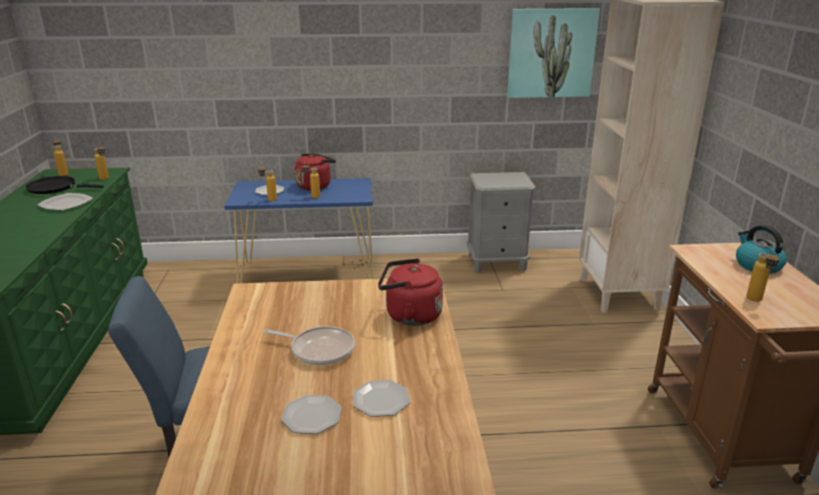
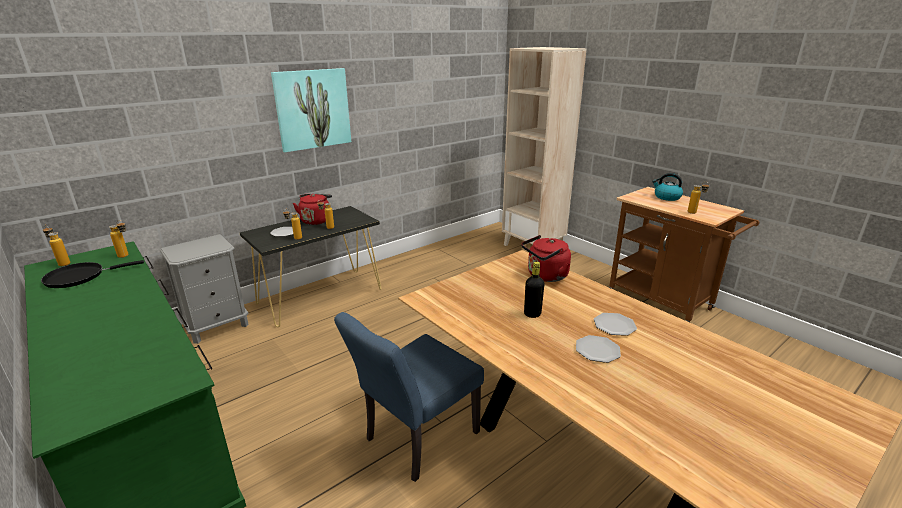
camera: 35 degrees left, 0 degrees up
(66, 203) = (124, 286): plate -> none
(308, 273) = (321, 296): blue console table -> black console table
(319, 349) = (532, 314): frying pan -> black bottle
(497, 262) = (444, 249): grey nightstand -> grey nightstand (217, 326)
(551, 53) = (457, 92): picture -> picture (313, 109)

